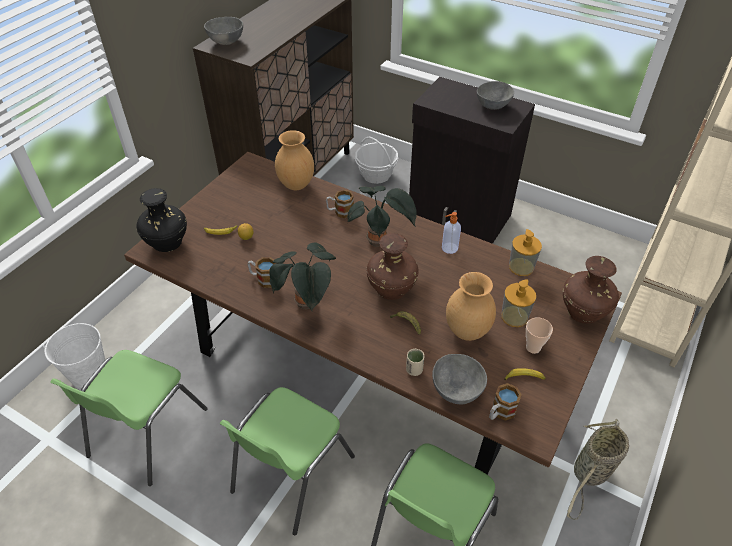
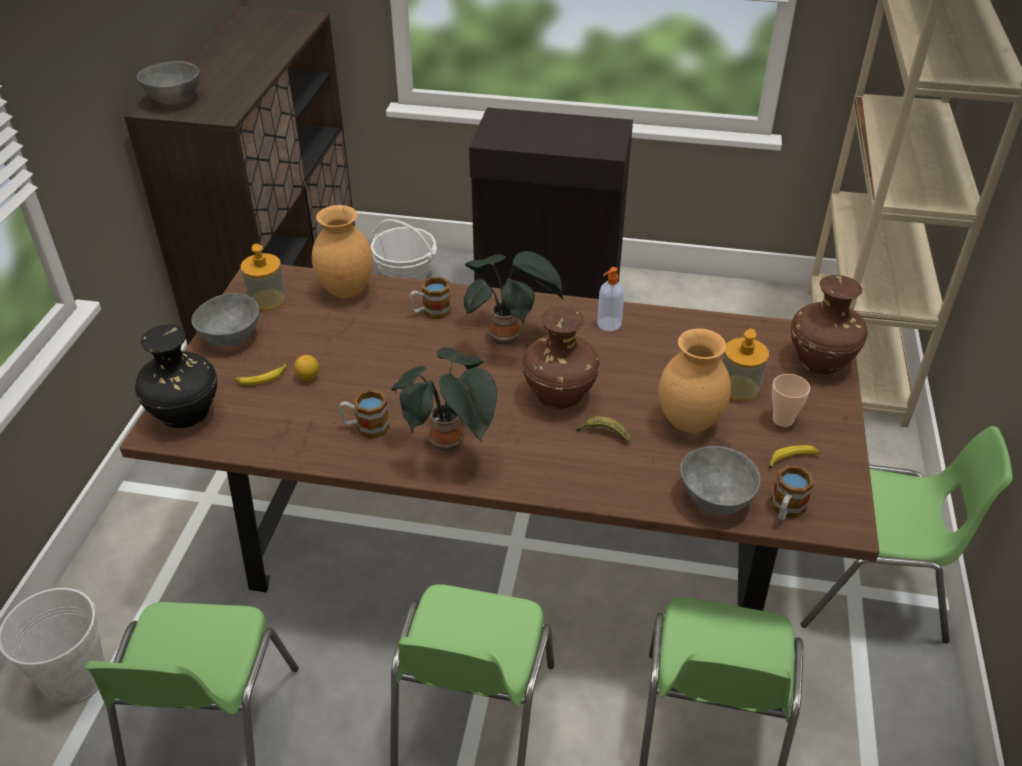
camera: 20 degrees left, 5 degrees down
(414, 370) = (646, 489): beige cup -> none
(493, 105) = (580, 131): grey bowl -> grey bowl (232, 336)
(521, 267) = (714, 325): soap dispenser -> soap dispenser (267, 300)
(589, 474) = (871, 588): basket -> green chair

